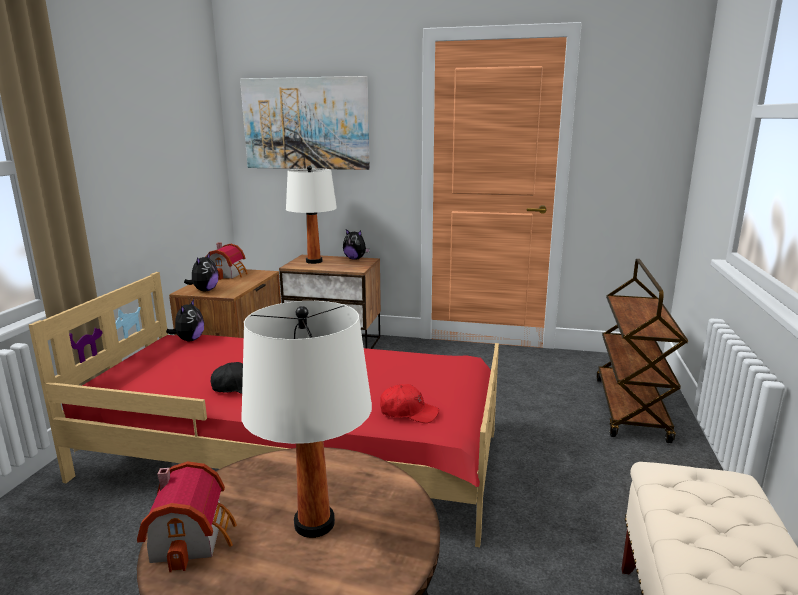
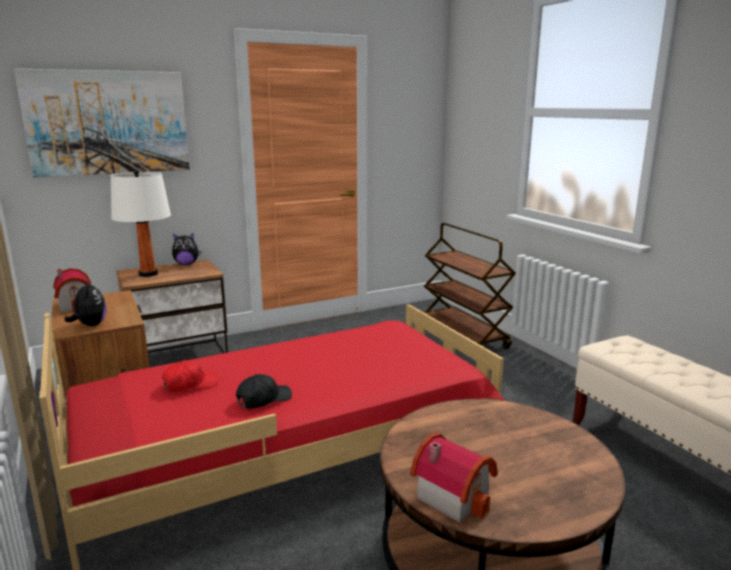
camera: 40 degrees left, 0 degrees up
(189, 340) = (118, 381): plush toy -> none
(314, 524) = (505, 449): white table lamp -> none
(408, 412) = (424, 368): red cap -> red cap (190, 384)

